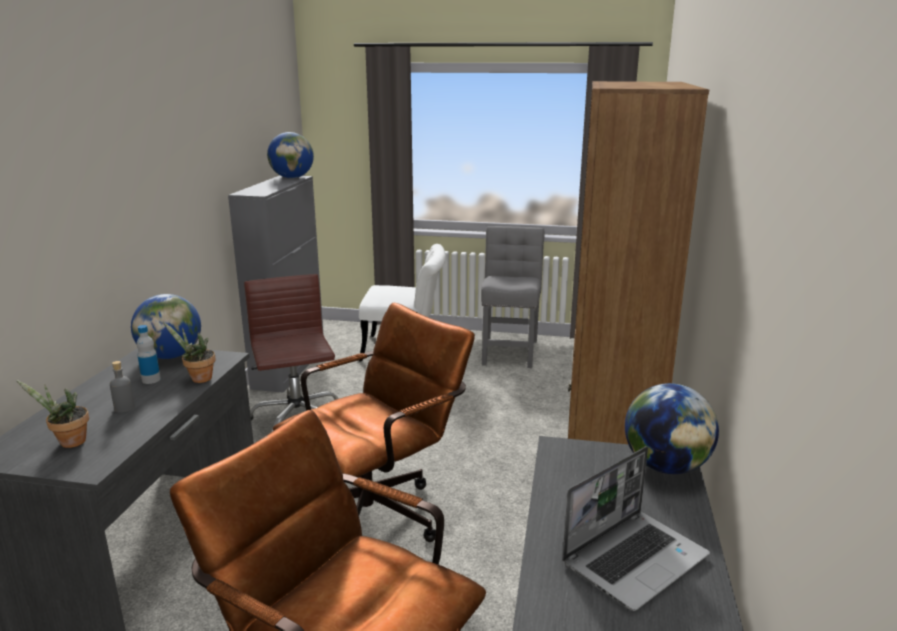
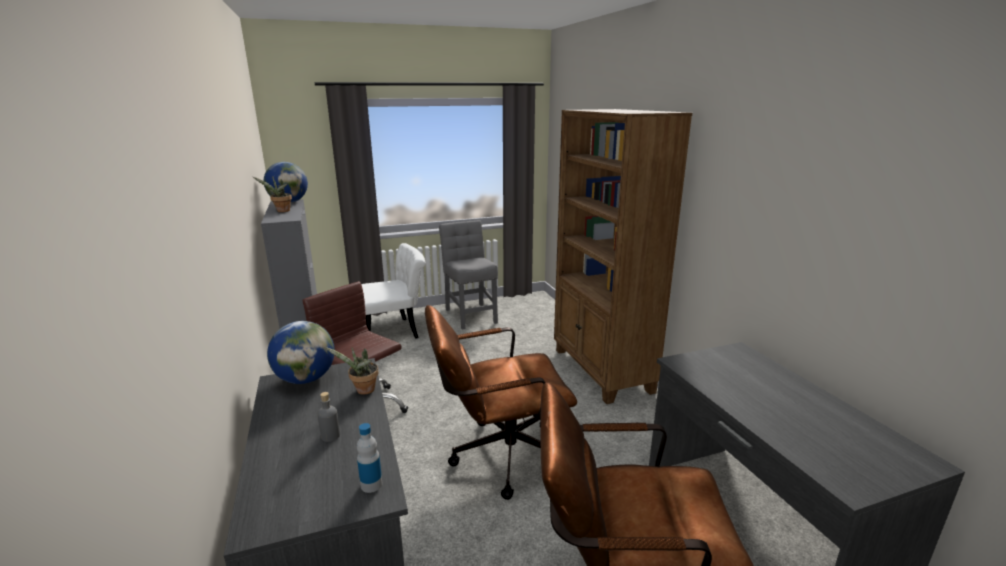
camera: 30 degrees left, 0 degrees up
(68, 443) = (322, 484): potted plant -> potted plant (281, 211)
(151, 380) = (318, 404): bottle -> bottle (371, 484)
(379, 512) = (498, 456): brown office chair -> brown office chair turned 120 degrees counterclockwise
(635, 559) = (804, 412): laptop -> none
(665, 466) = (742, 355): globe -> none

